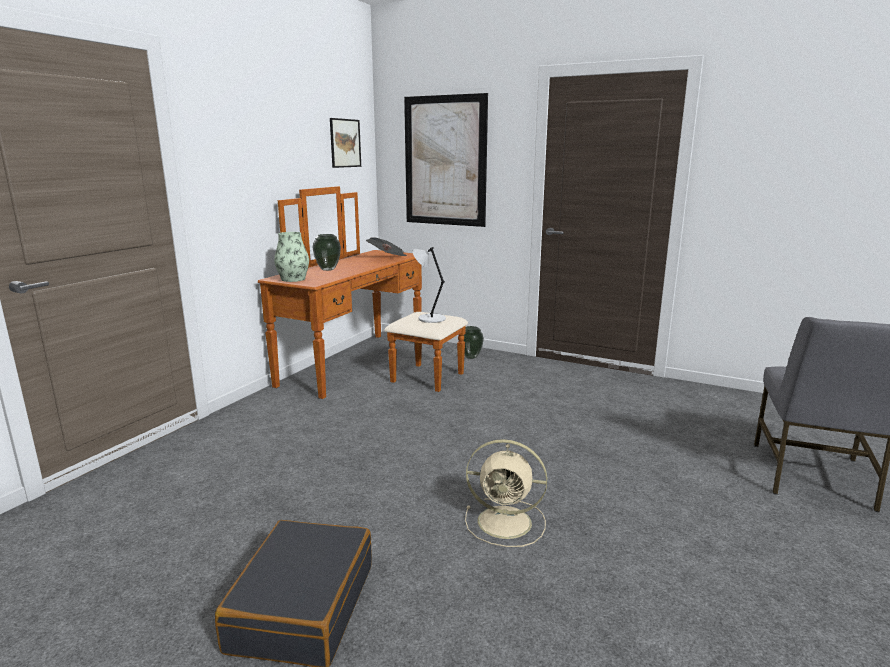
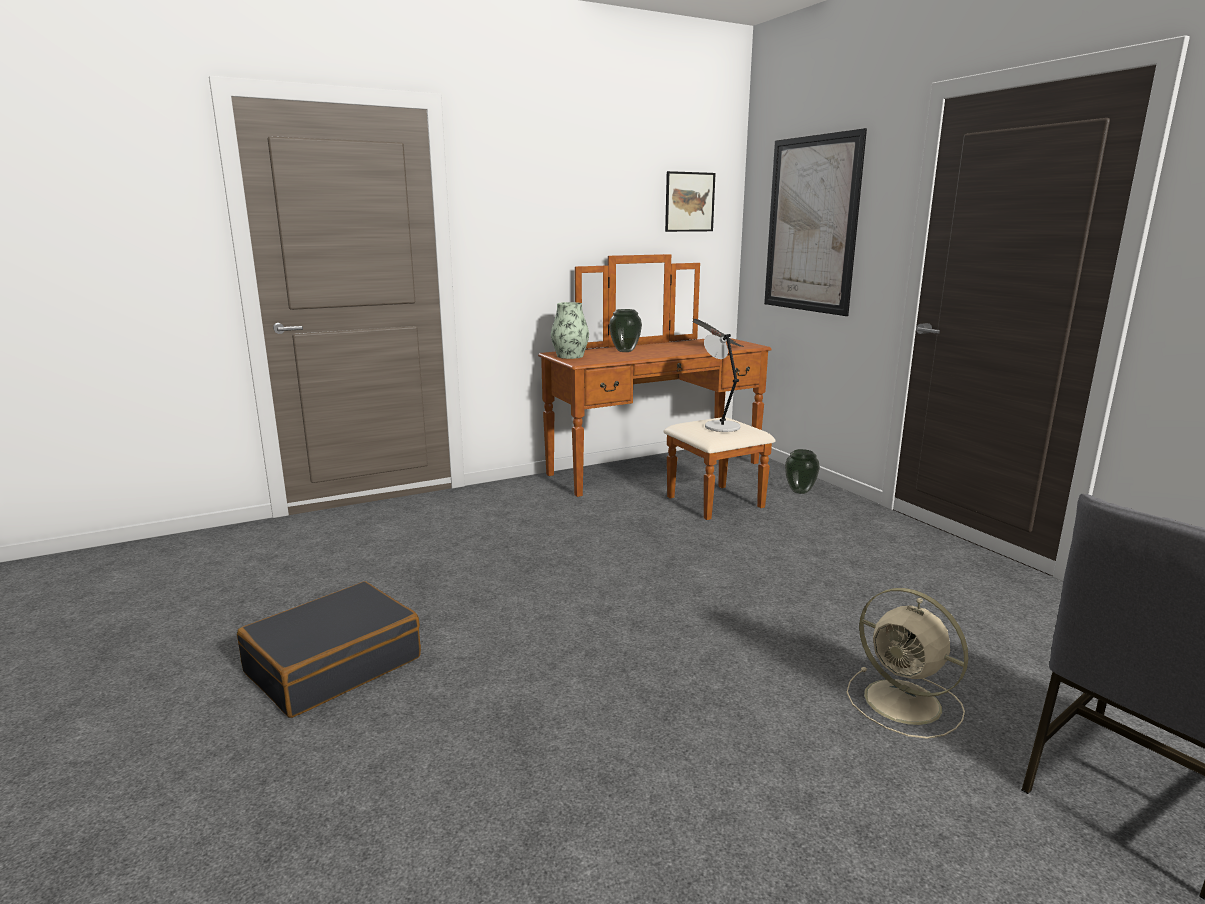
camera: 35 degrees right, 0 degrees up
(507, 522) = (595, 672): beige fan -> beige fan (905, 703)

